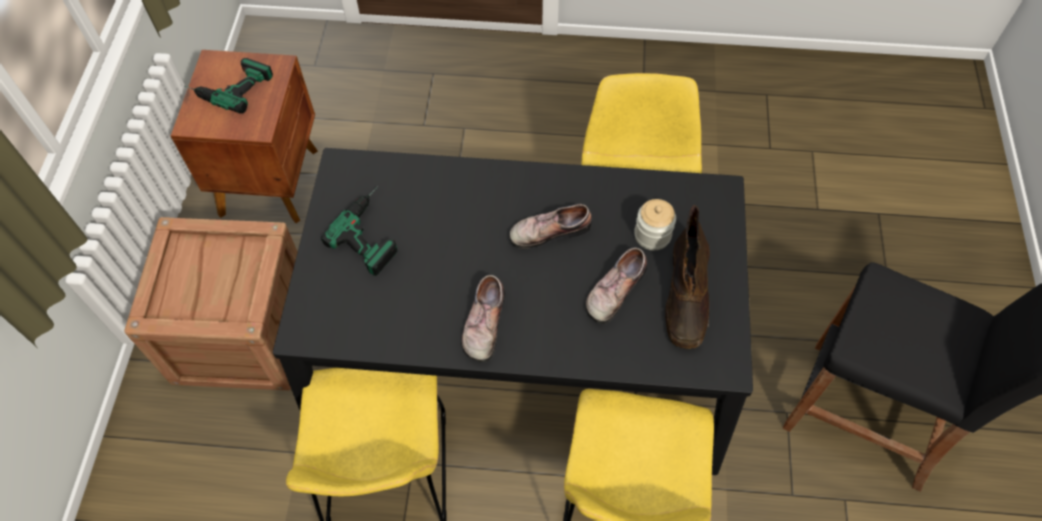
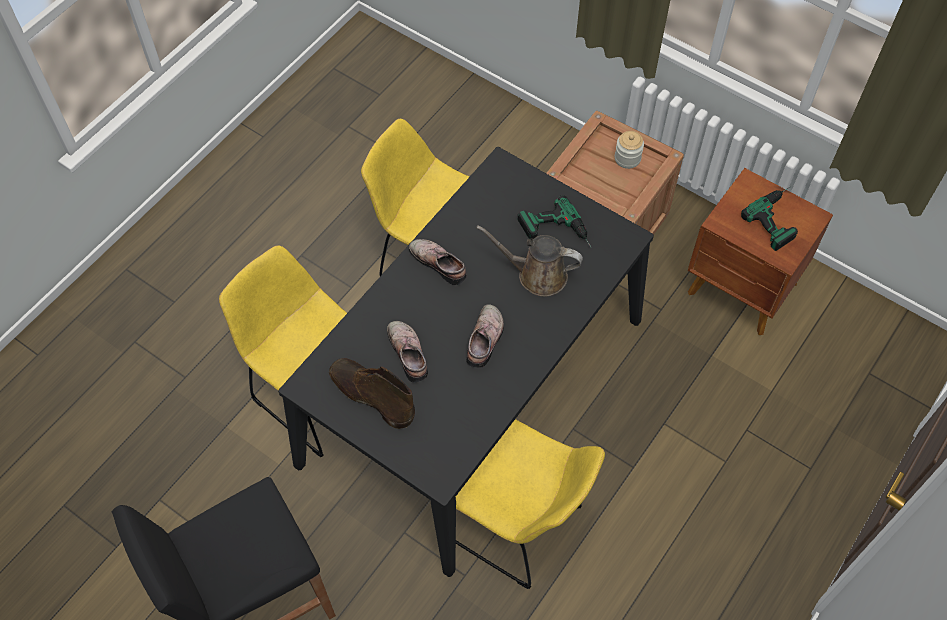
camera: 120 degrees right, 0 degrees up
(439, 223) = (537, 275): none -> brown watering can
(652, 235) = (436, 404): jar -> jar (627, 158)

